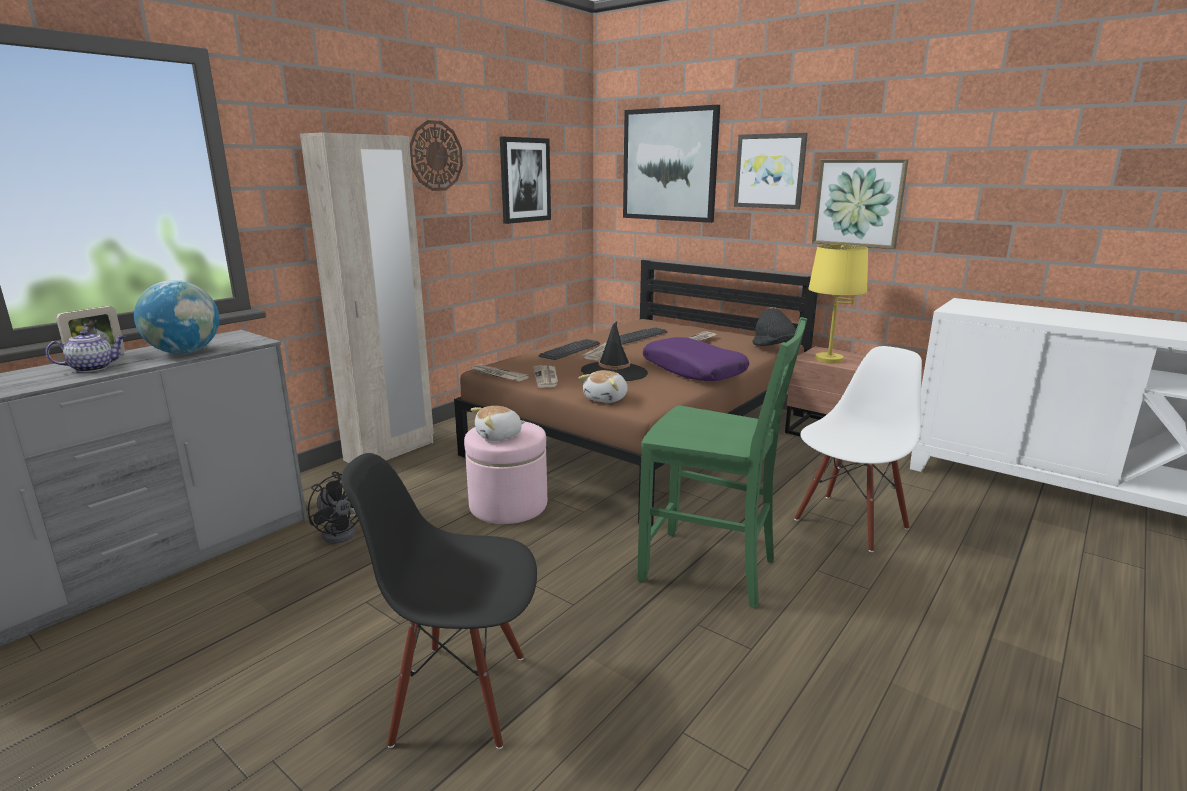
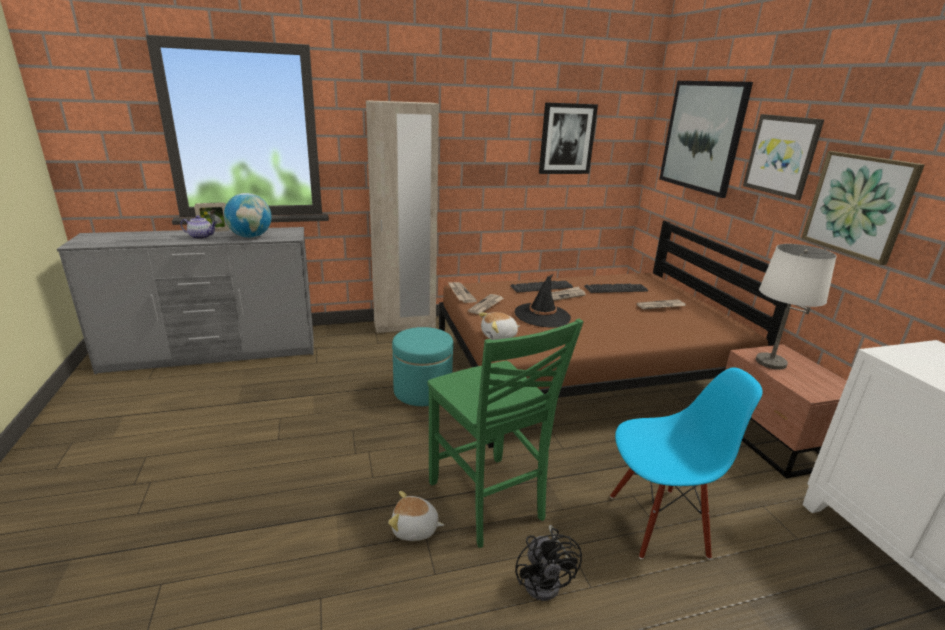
camera: 35 degrees right, 5 degrees up
(342, 531) = (320, 369): black fan -> black fan (546, 580)
(435, 156) = (479, 117): wall clock -> none
(461, 696) = (251, 498): black chair -> none
(499, 436) = (414, 340): plush toy -> plush toy (415, 529)
(508, 505) = (422, 390): pink ottoman -> turquoise ottoman
(694, 370) = (608, 333): purple pillow -> none
(774, 348) = (721, 334): black hat -> none
(829, 359) = (770, 362): yellow table lamp -> white table lamp
(849, 522) = (657, 523): white chair -> blue chair

